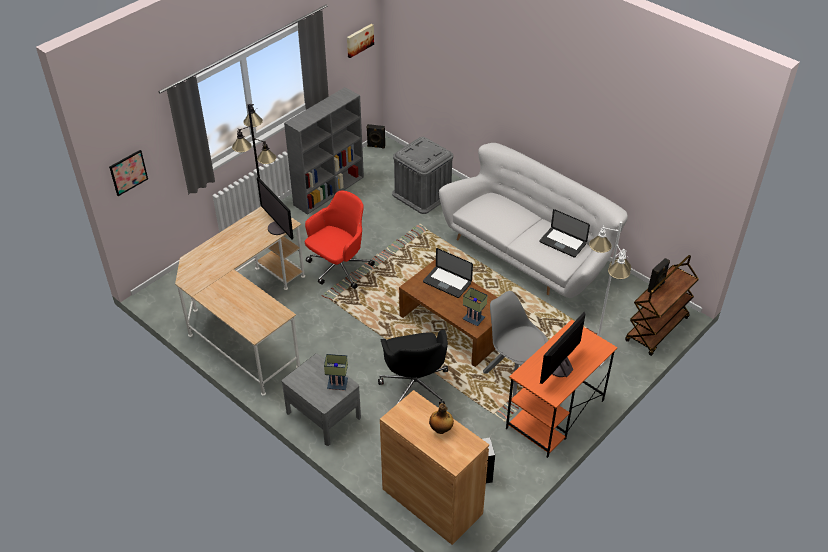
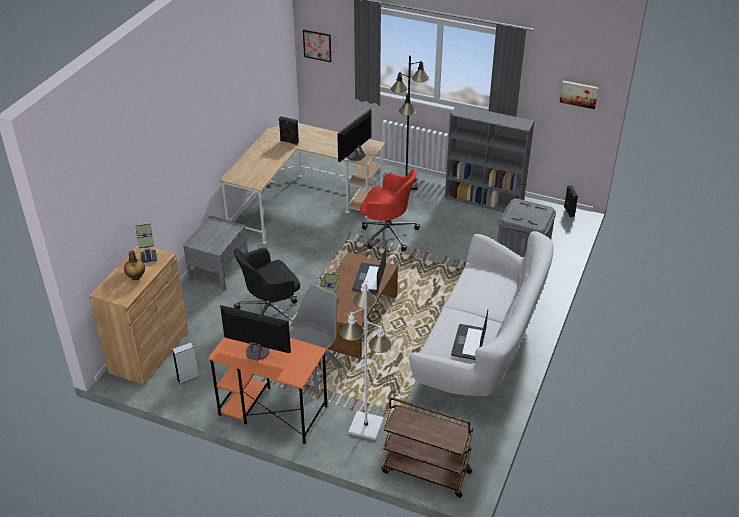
camera: 70 degrees right, 5 degrees down
(336, 385) = (214, 243): table lamp -> table lamp (148, 257)
(656, 287) = (427, 419): black speaker -> black speaker (289, 142)

